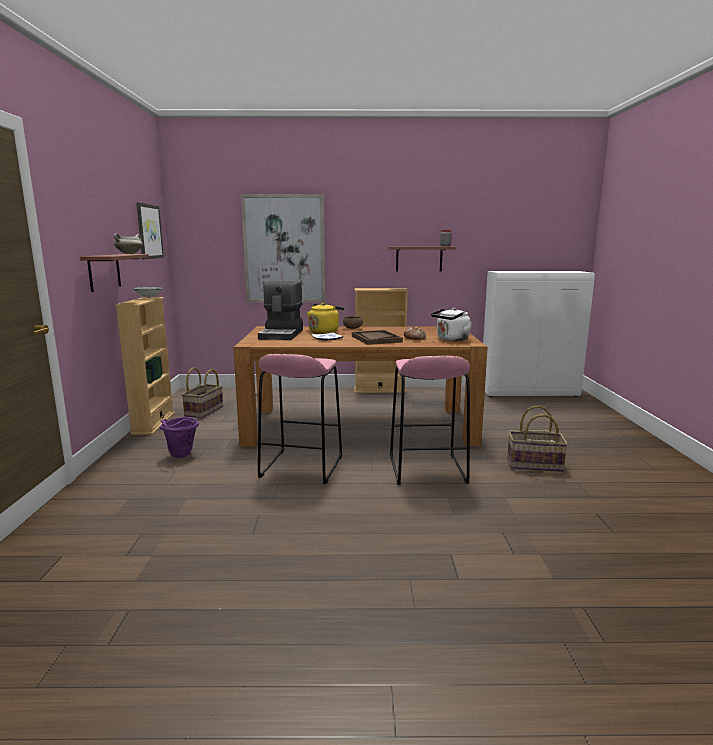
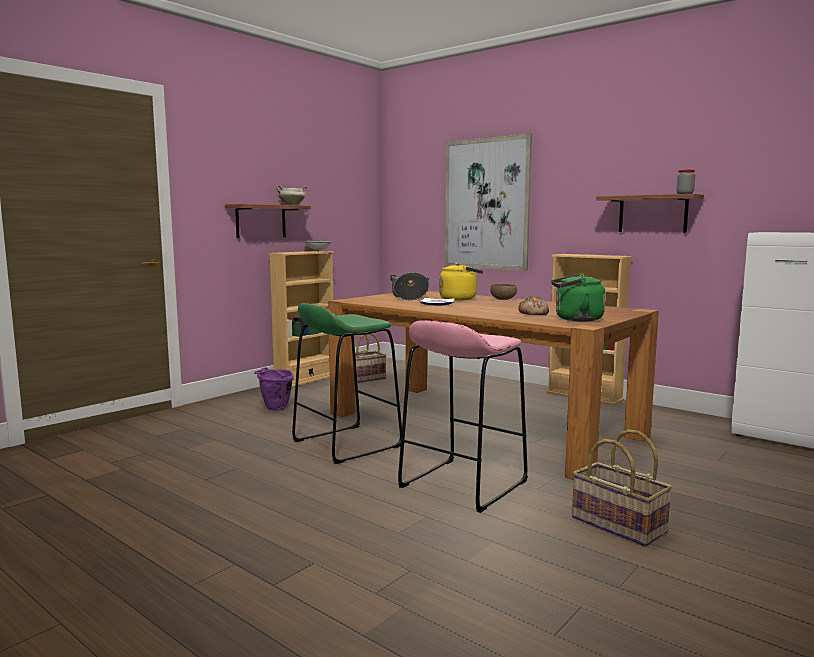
camera: 40 degrees right, 5 degrees down
(149, 231) = (346, 186): picture -> none
(282, 334) = (409, 297): coffee machine -> cooking pot
(301, 466) = (346, 444): pink stool -> green stool
(376, 339) = (486, 309): brown tray -> none
(451, 339) = (575, 319): white kettle -> green kettle

